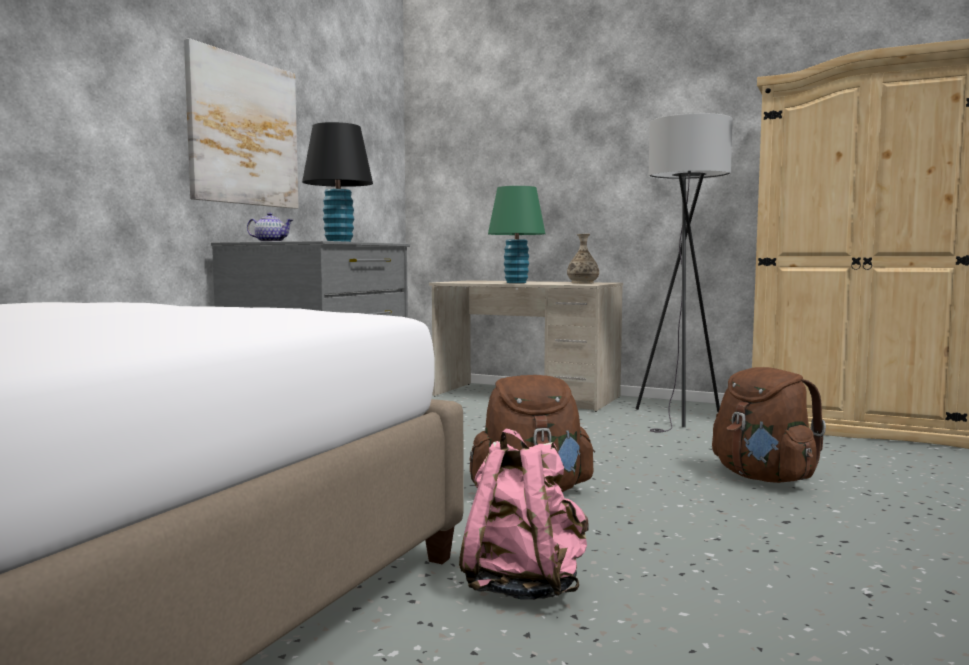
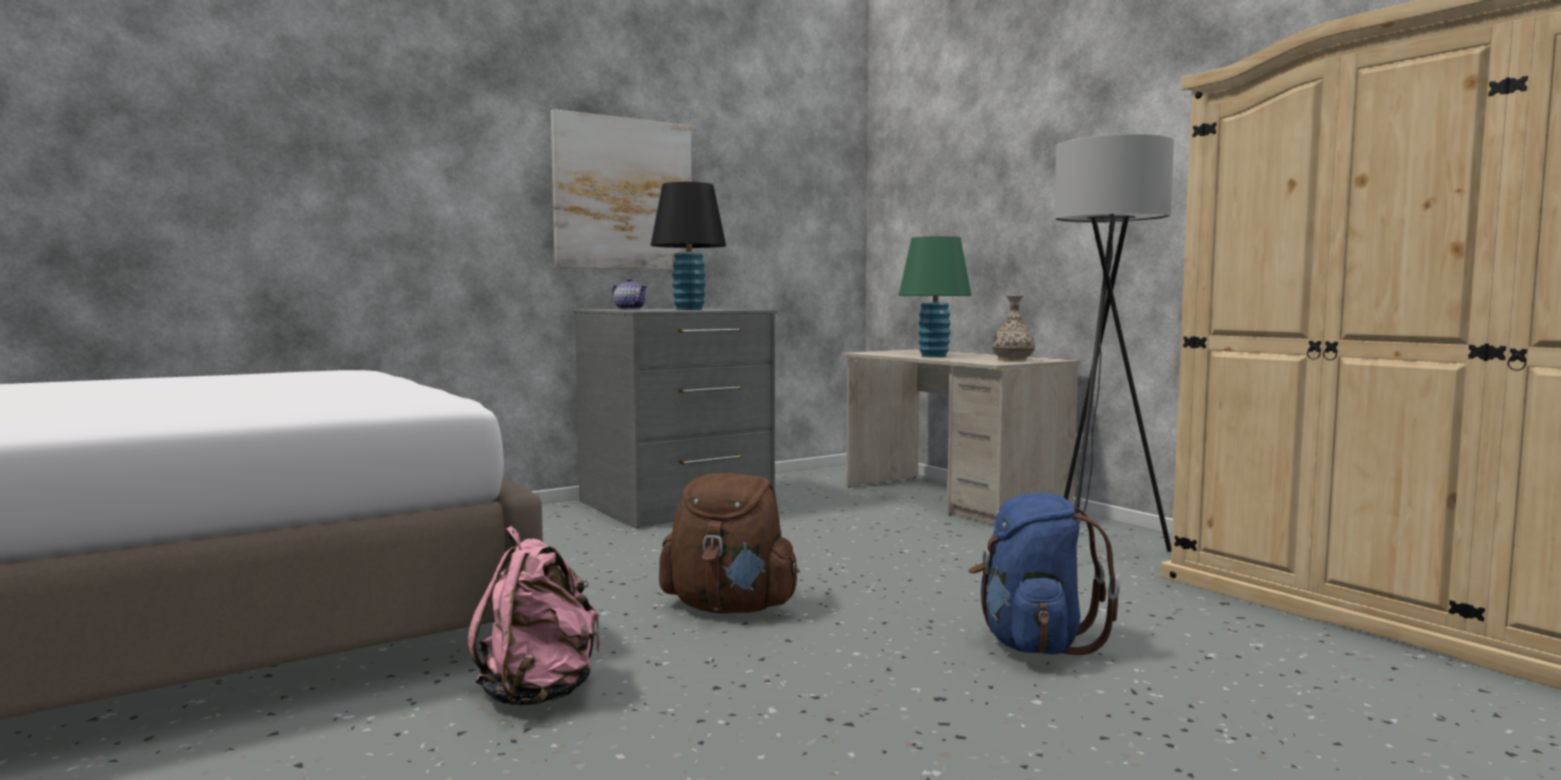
camera: 30 degrees right, 0 degrees up
(763, 477) = (1033, 643): brown backpack -> blue backpack

